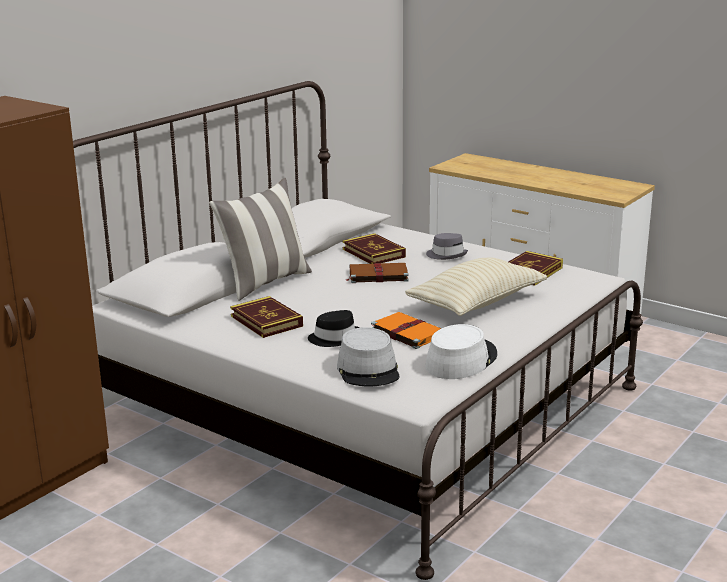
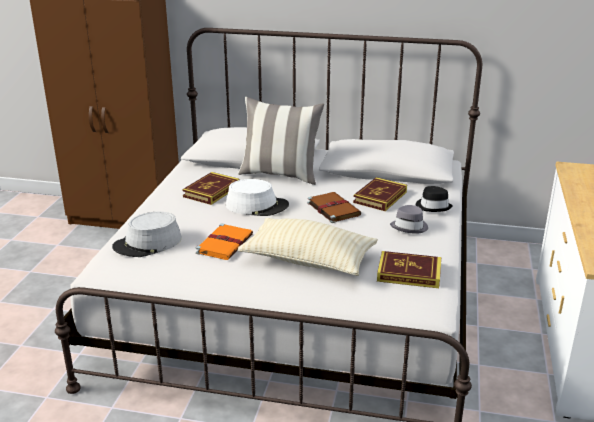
camera: 65 degrees right, 5 degrees up
(334, 338) = (197, 220): black hat -> black hat (433, 206)
(461, 360) = (184, 276): white hat -> white hat (257, 206)

